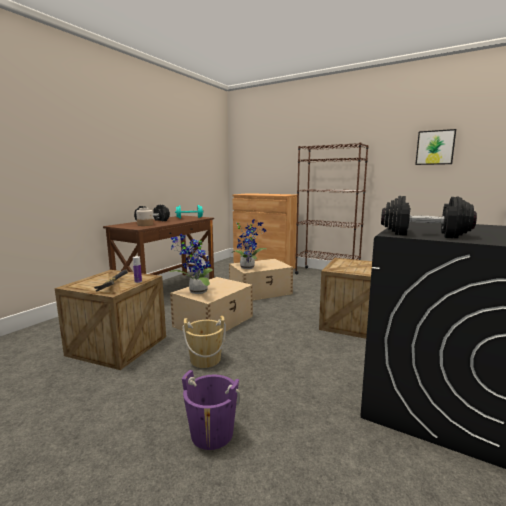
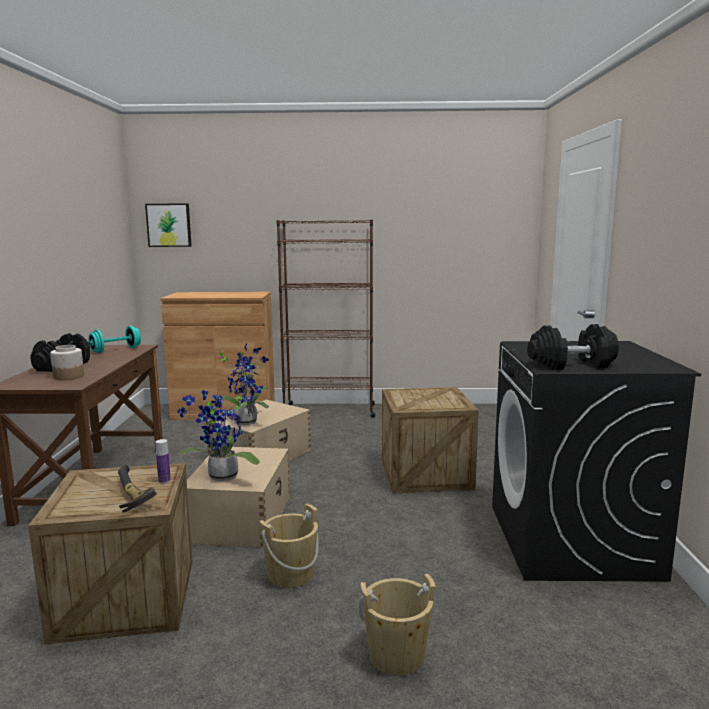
camera: 30 degrees left, 0 degrees up
(212, 433) = (397, 656): purple bucket -> beige bucket
(435, 147) = (456, 226): picture -> picture (169, 225)

